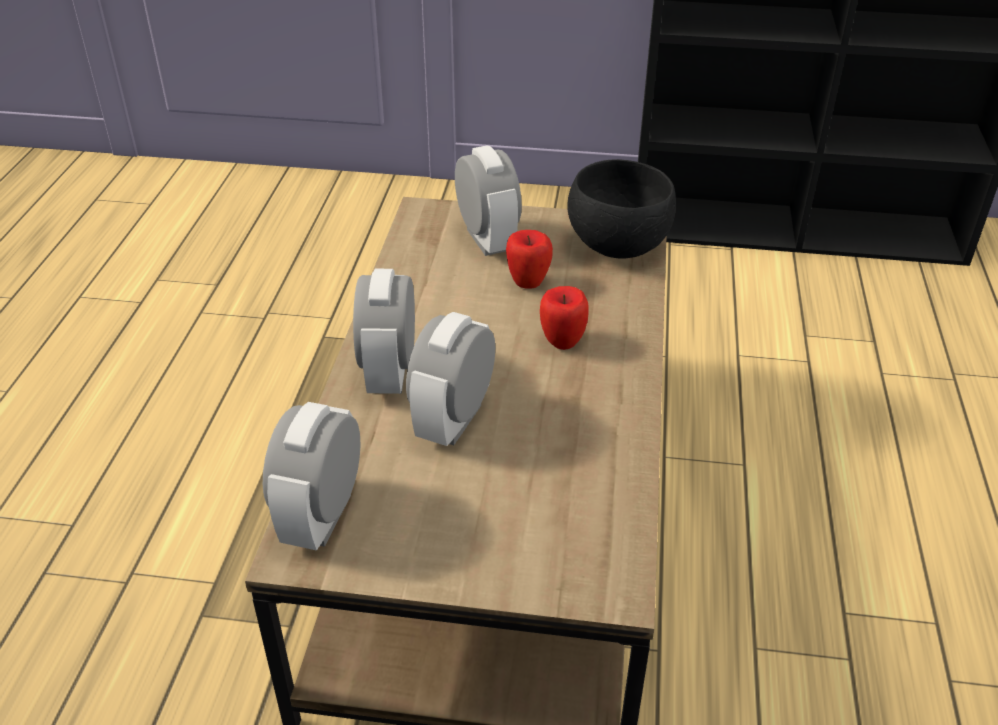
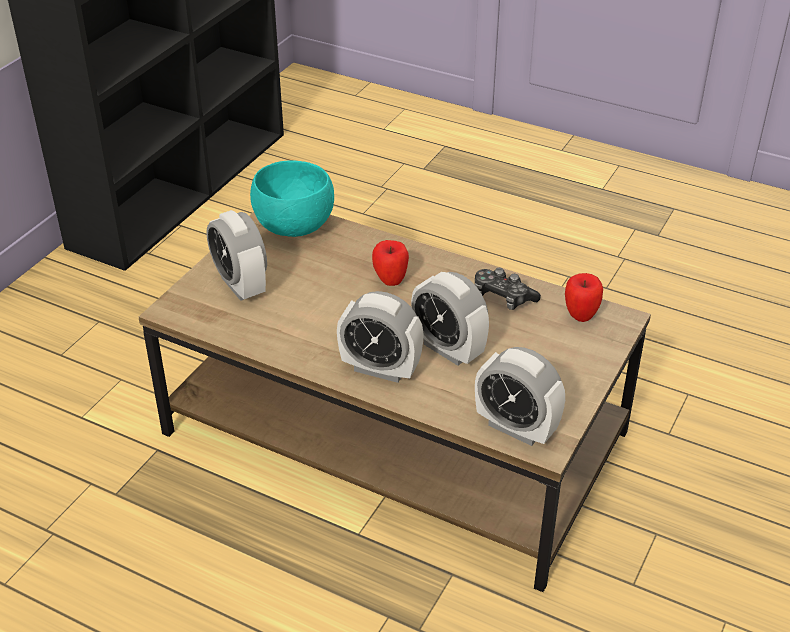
camera: 70 degrees left, 0 degrees up
(487, 240) = (240, 285): alarm clock -> alarm clock turned 120 degrees counterclockwise
(528, 282) = (311, 279): apple -> apple (580, 315)
(591, 448) = (502, 297): none -> game controller
(618, 247) = (295, 227): black bowl -> turquoise bowl

